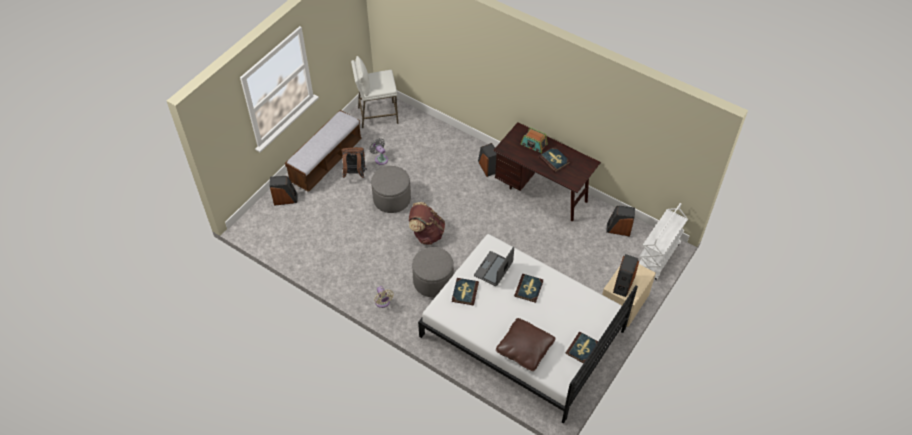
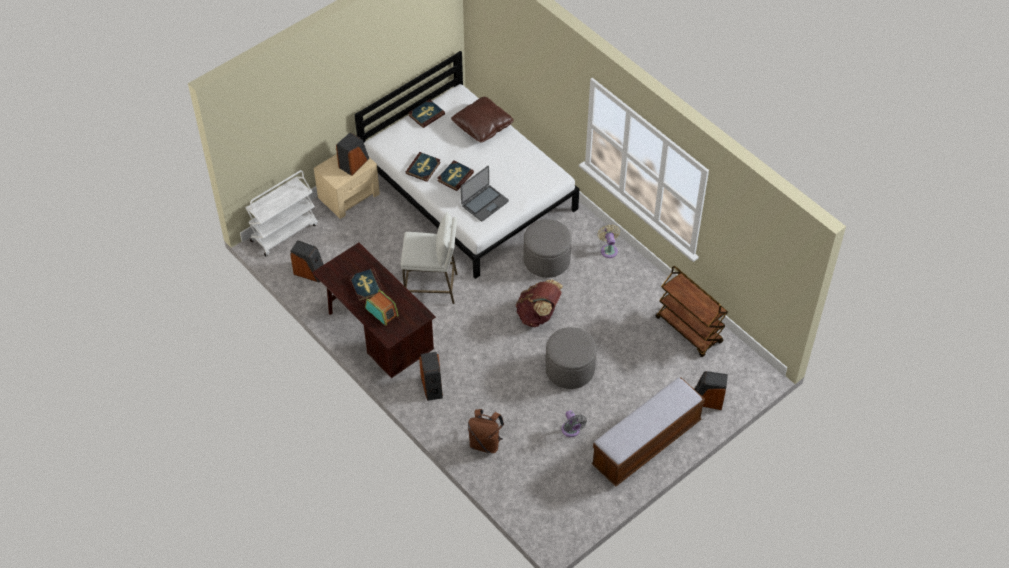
camera: 165 degrees left, 0 degrees up
(305, 247) = (689, 330): none -> brown cart
(355, 173) = (610, 416): brown backpack -> brown backpack (485, 443)
(377, 115) = (560, 504): white stool -> white stool (431, 287)
(465, 292) = (524, 187): book -> book (423, 168)

